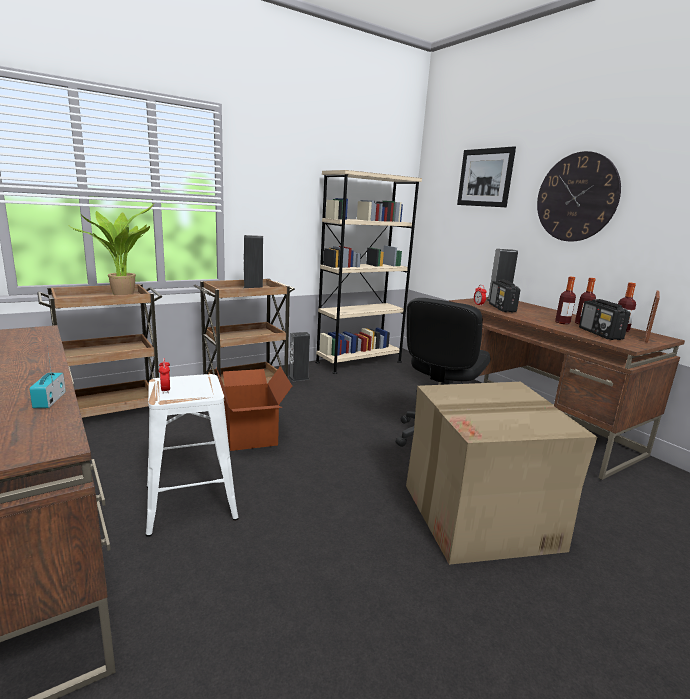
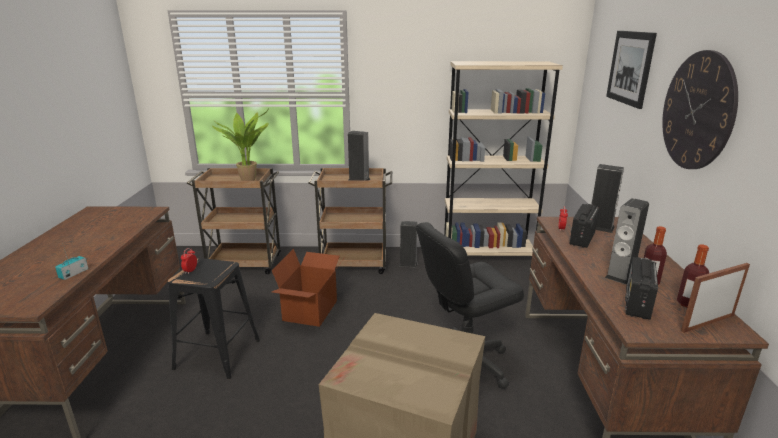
camera: 35 degrees right, 5 degrees up
(192, 501) = (218, 354): white stool -> black stool
(562, 322) = (620, 275): bottle -> speaker

